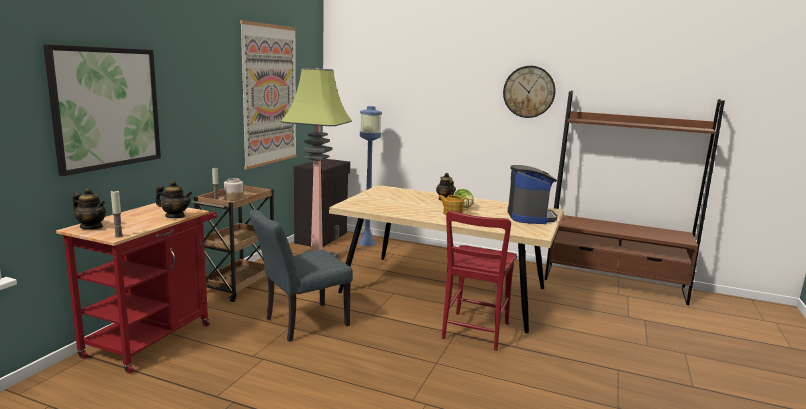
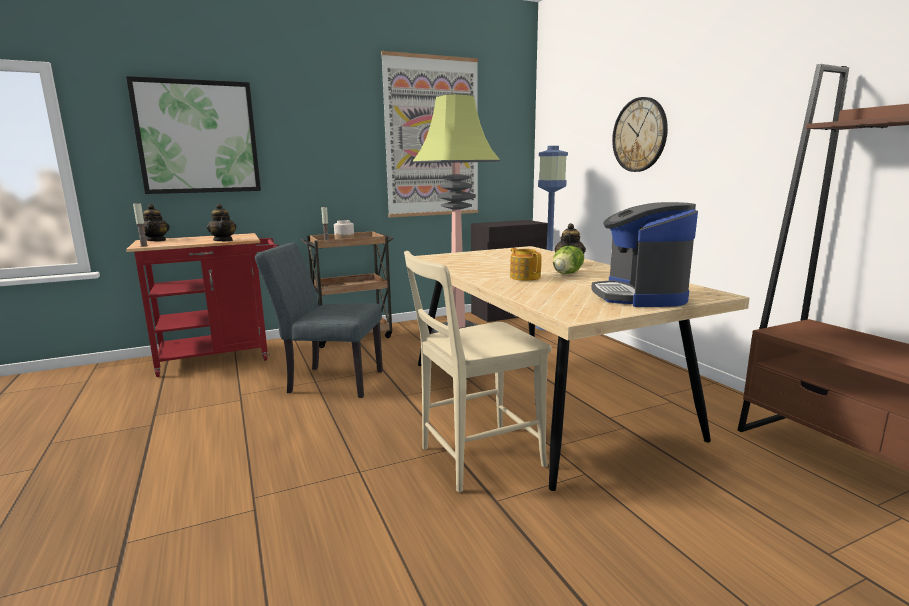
camera: 45 degrees right, 0 degrees up
(474, 333) = (475, 458): red chair -> beige chair
(529, 92) = (769, 88): wall clock -> wall clock (639, 135)
(530, 217) = (639, 296): coffee machine -> coffee machine turned 135 degrees clockwise

